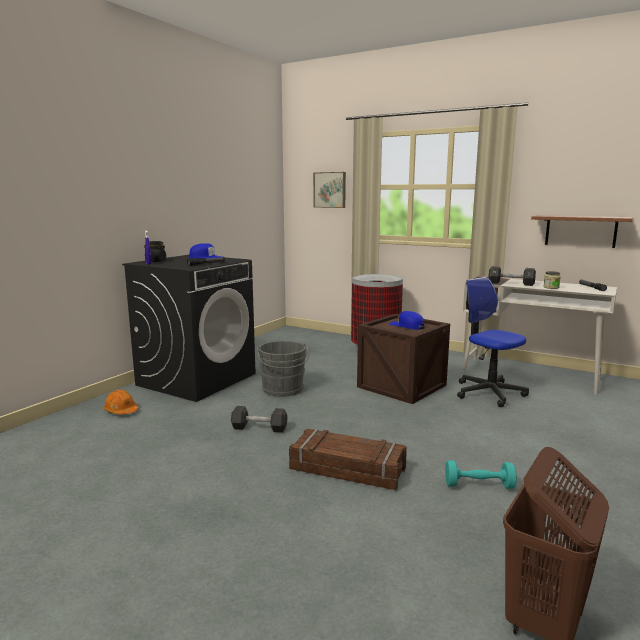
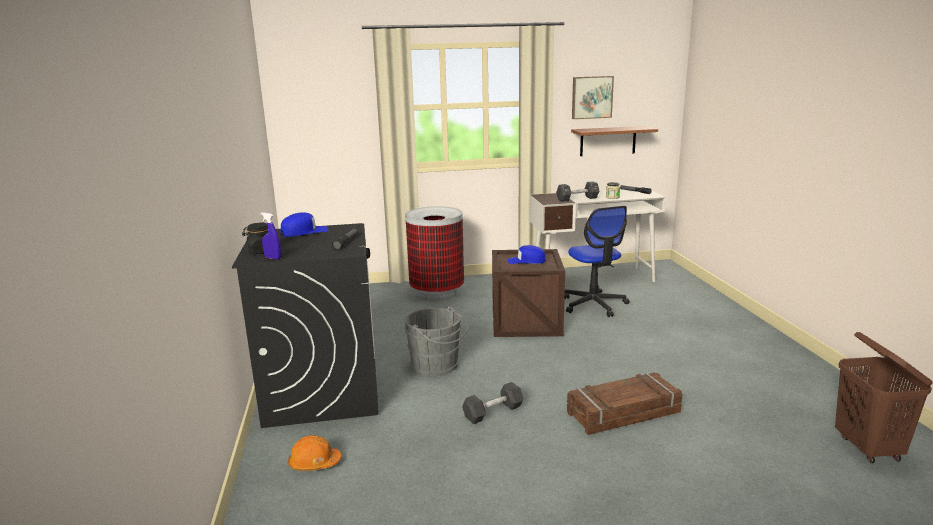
camera: 40 degrees left, 5 degrees up
(330, 190) = (339, 114): picture -> picture (591, 97)
(479, 485) = (712, 383): turquoise dumbbell -> none
(489, 392) = (594, 304): office chair -> office chair turned 120 degrees counterclockwise

